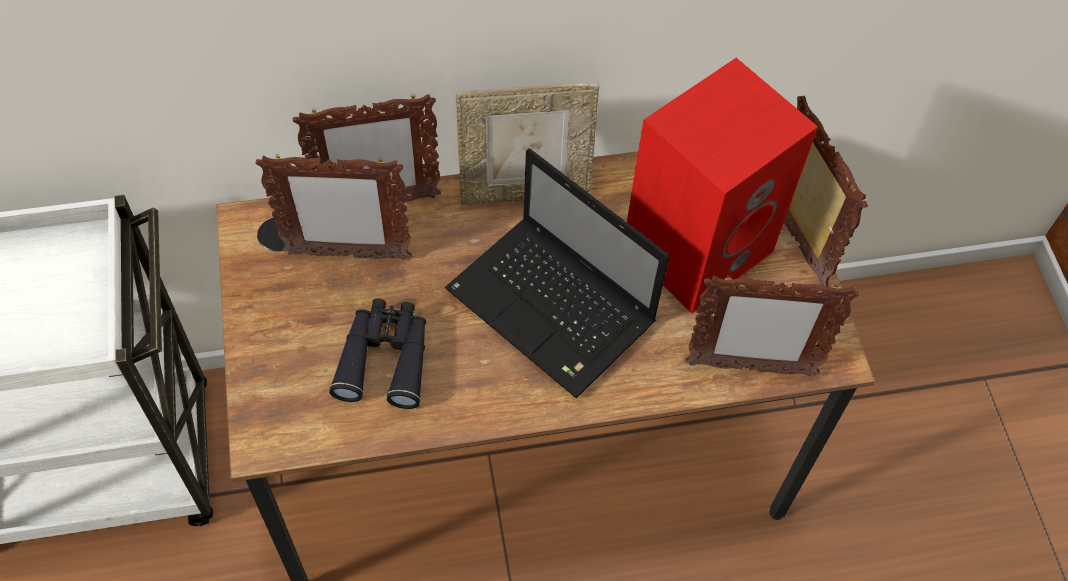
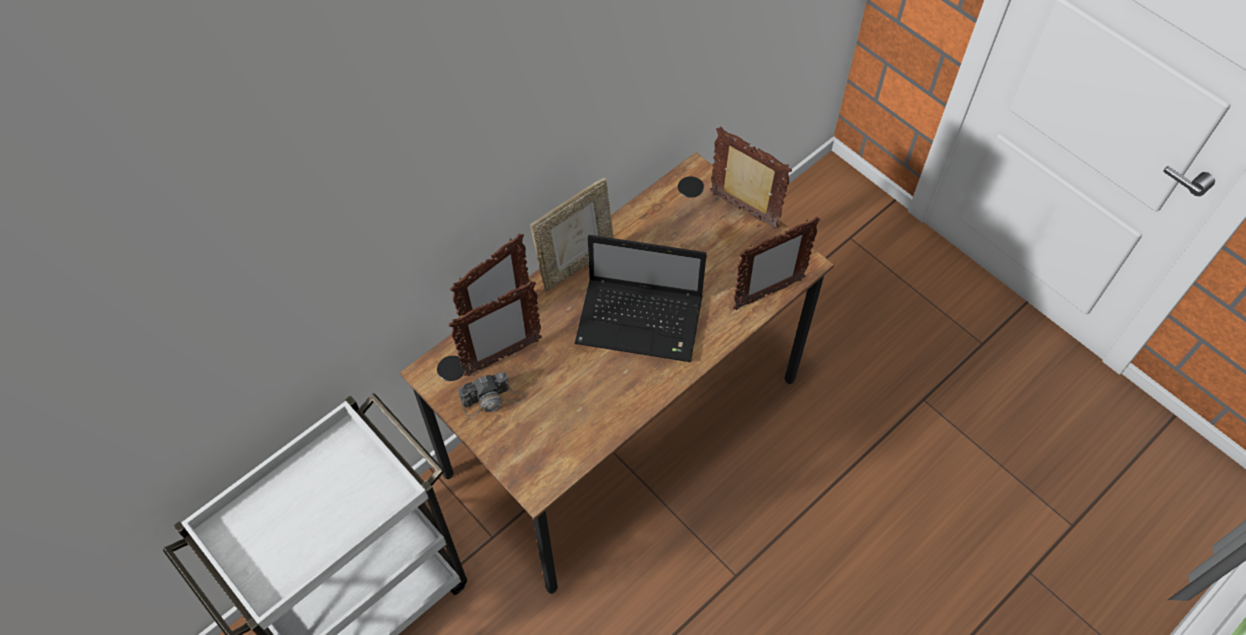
camera: 30 degrees left, 0 degrees up
(296, 300) = (492, 399): none -> camera
(385, 358) = (569, 402): black binoculars -> none
(698, 245) = (693, 241): red speaker -> none

